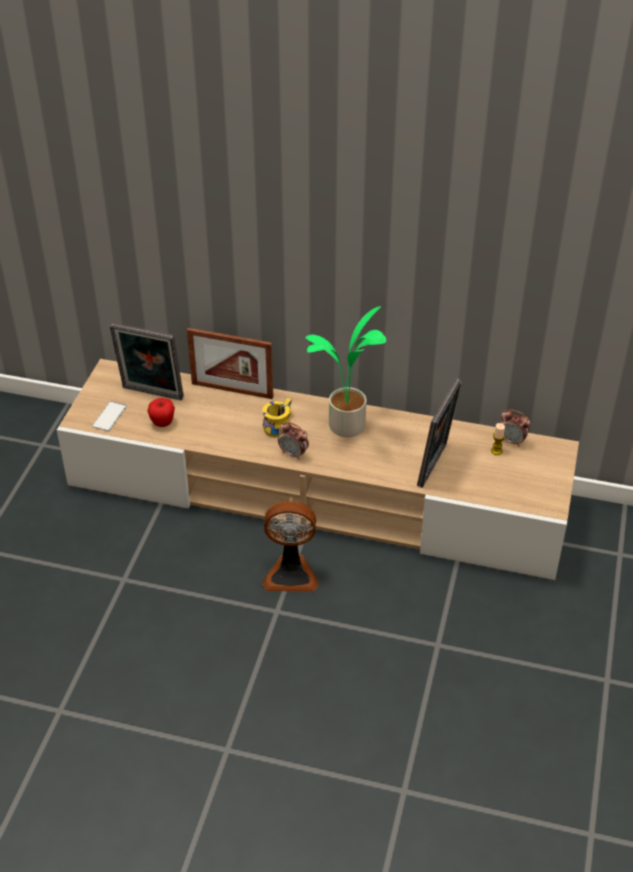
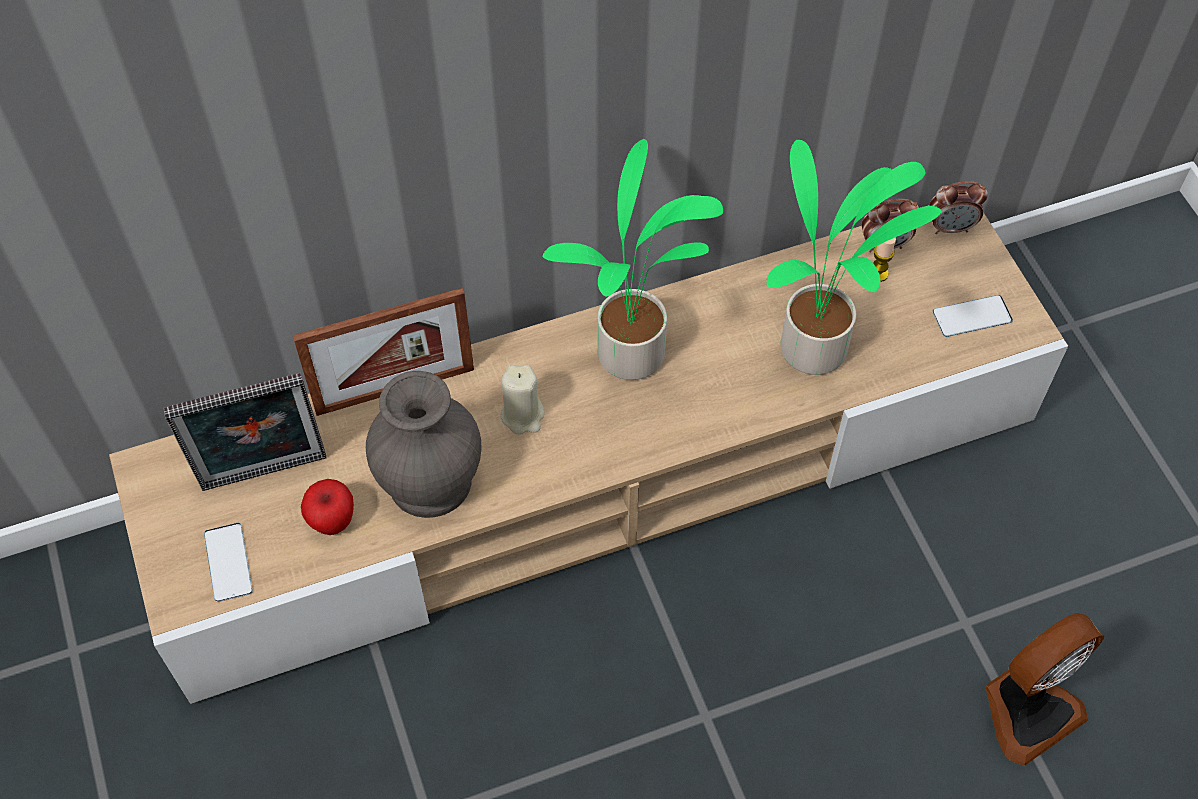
camera: 35 degrees left, 15 degrees up
(214, 428) = (427, 482): none -> grey vase
(277, 425) = (523, 415): yellow mug -> beige candle
(291, 573) = (673, 637): fan -> fan (1027, 709)
(293, 454) = (594, 455): alarm clock -> alarm clock (950, 227)
(436, 466) = (818, 351): picture frame -> potted plant
(527, 489) = (972, 316): none -> phone

